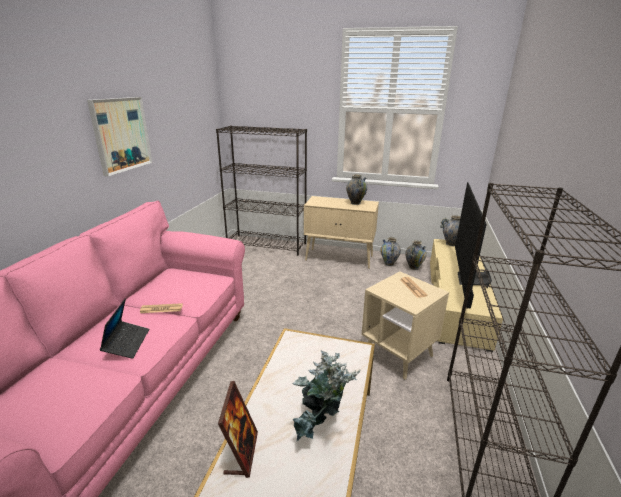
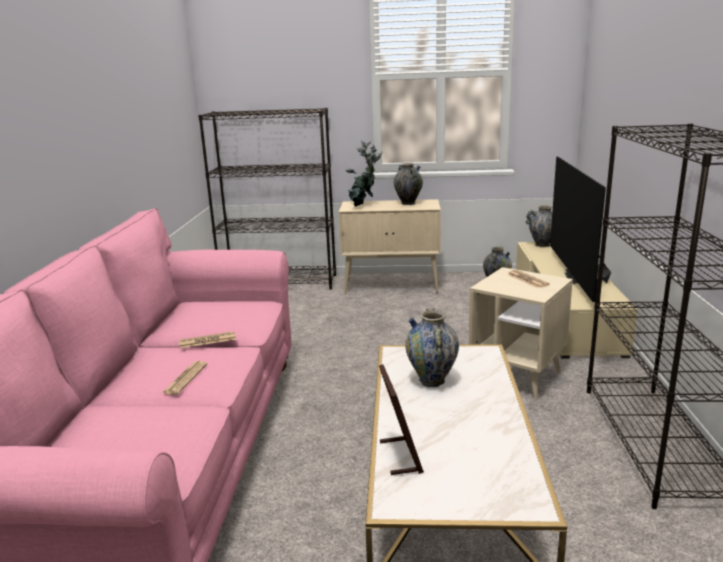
camera: 10 degrees left, 5 degrees down
(121, 134) = (101, 116): picture -> none
(127, 343) = (185, 378): laptop -> newspaper
(321, 426) = (480, 421): potted plant -> potted plant (363, 206)
(389, 263) = (462, 284): vase -> vase (432, 380)

